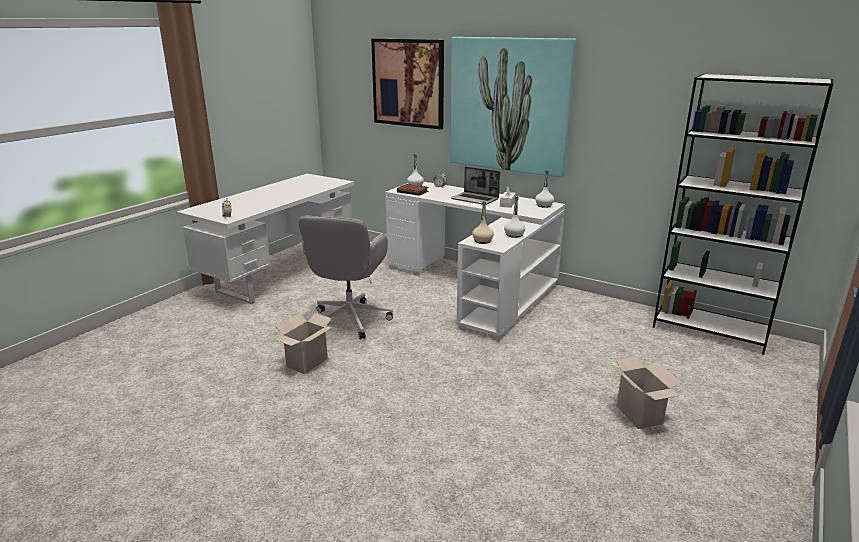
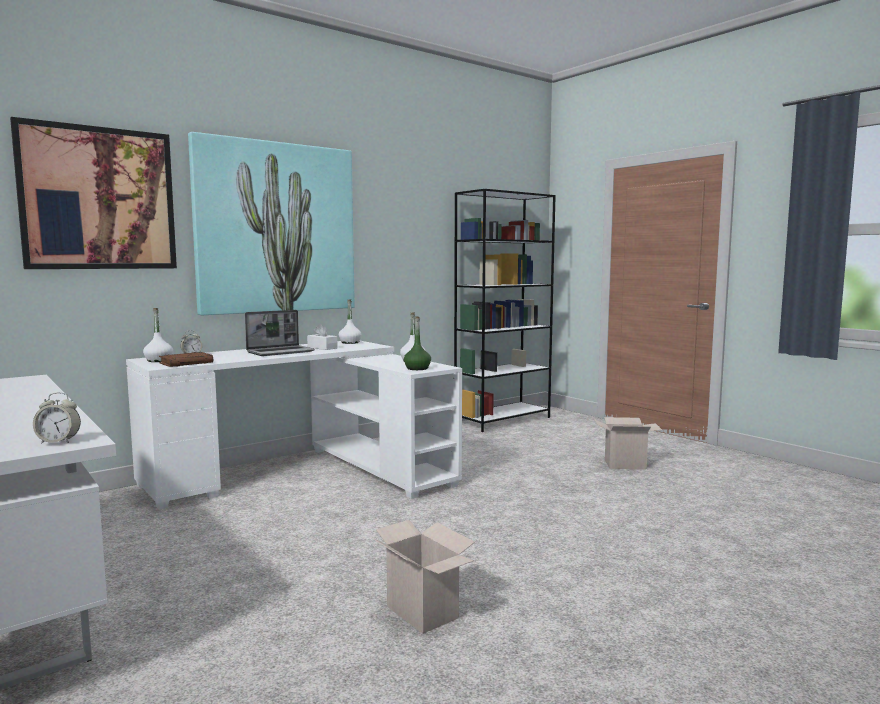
camera: 70 degrees left, 15 degrees down
(350, 321) = (310, 561): grey office chair -> none
(482, 241) = (417, 368): beige bottle -> green bottle

